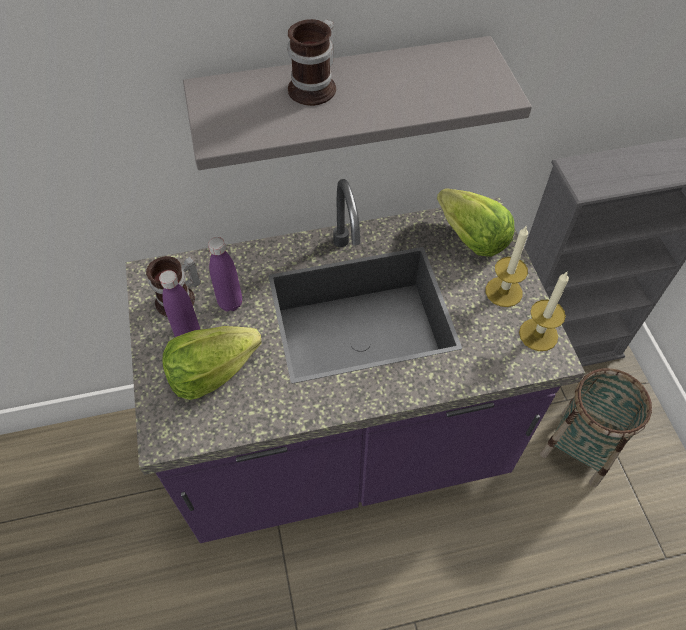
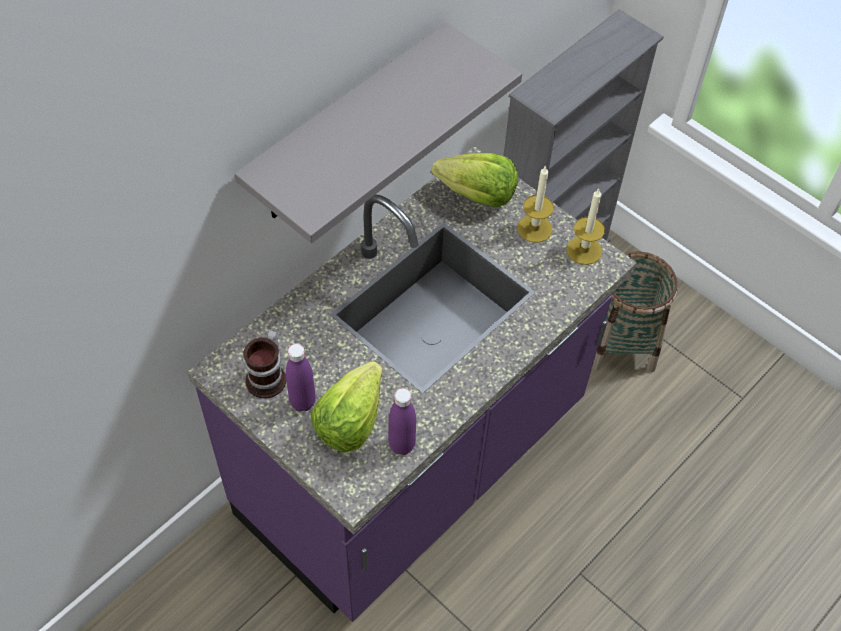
camera: 35 degrees left, 0 degrees up
(230, 303) = (317, 356): purple bottle -> purple bottle (402, 445)
(316, 87) = (351, 130): mug -> none

